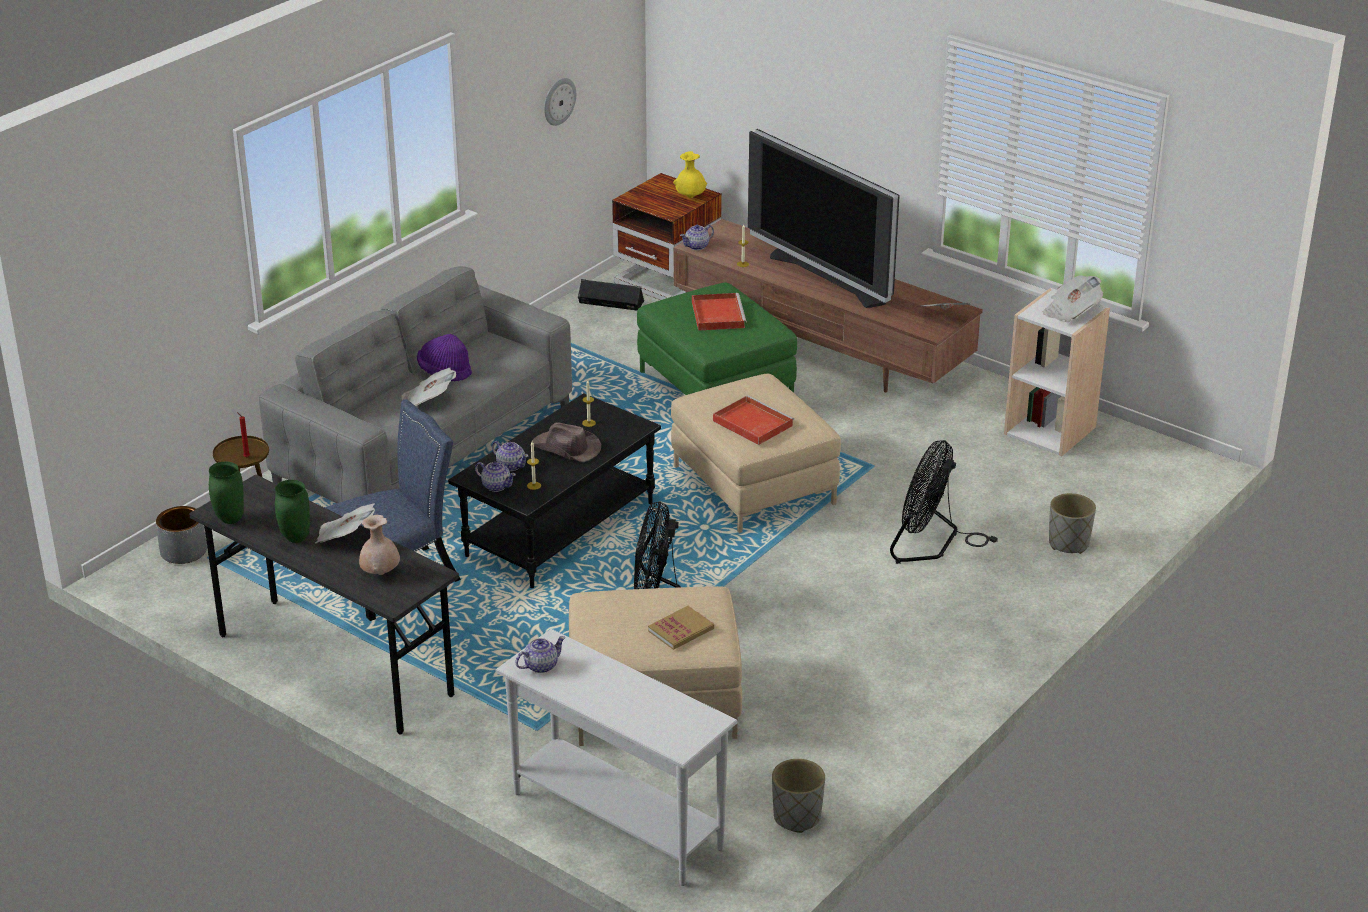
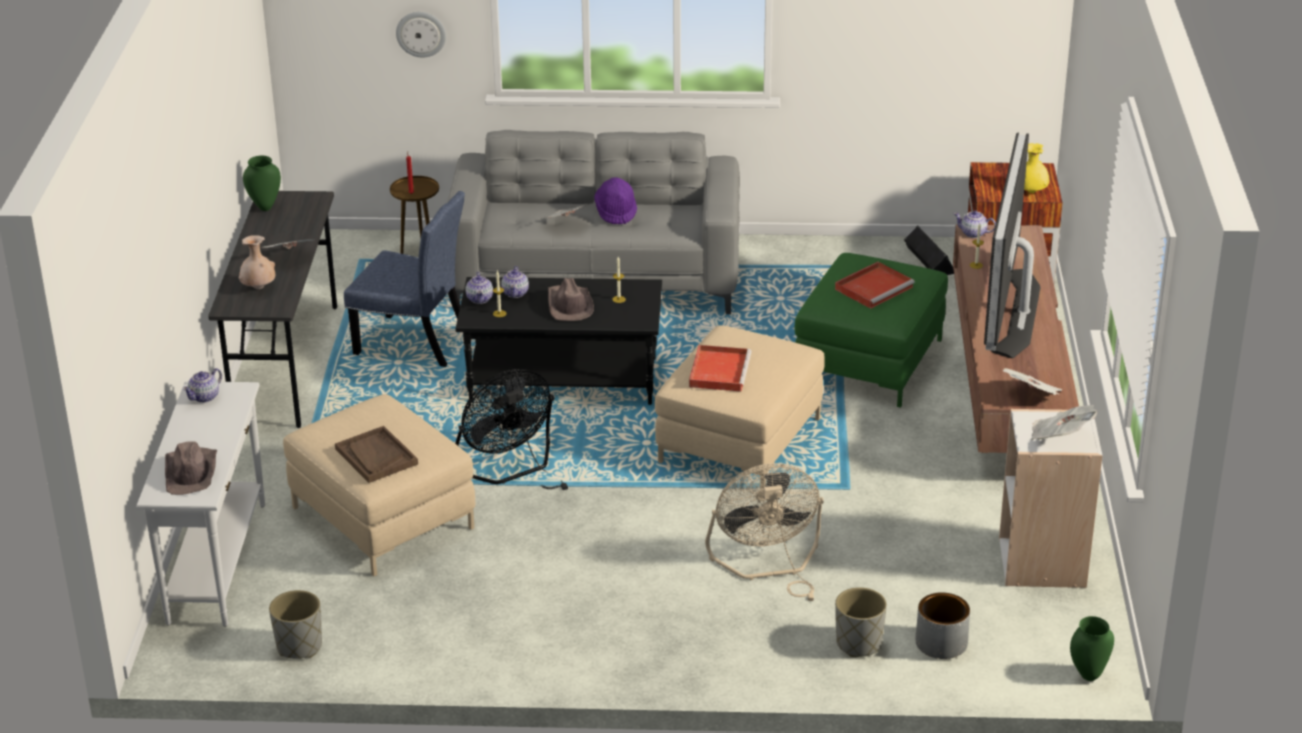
camera: 55 degrees right, 0 degrees up
(183, 552) = (356, 248): grey planter -> grey planter (940, 644)
(296, 539) = (268, 240): green vase -> green vase (1088, 676)
(540, 666) = (205, 397): teapot -> teapot turned 105 degrees clockwise
(558, 101) = (921, 37): wall clock -> wall clock (421, 33)
(663, 714) = (191, 472): none -> brown hat
(681, 630) = (376, 456): book -> brown tray
(935, 539) = (773, 566): black fan -> beige fan

